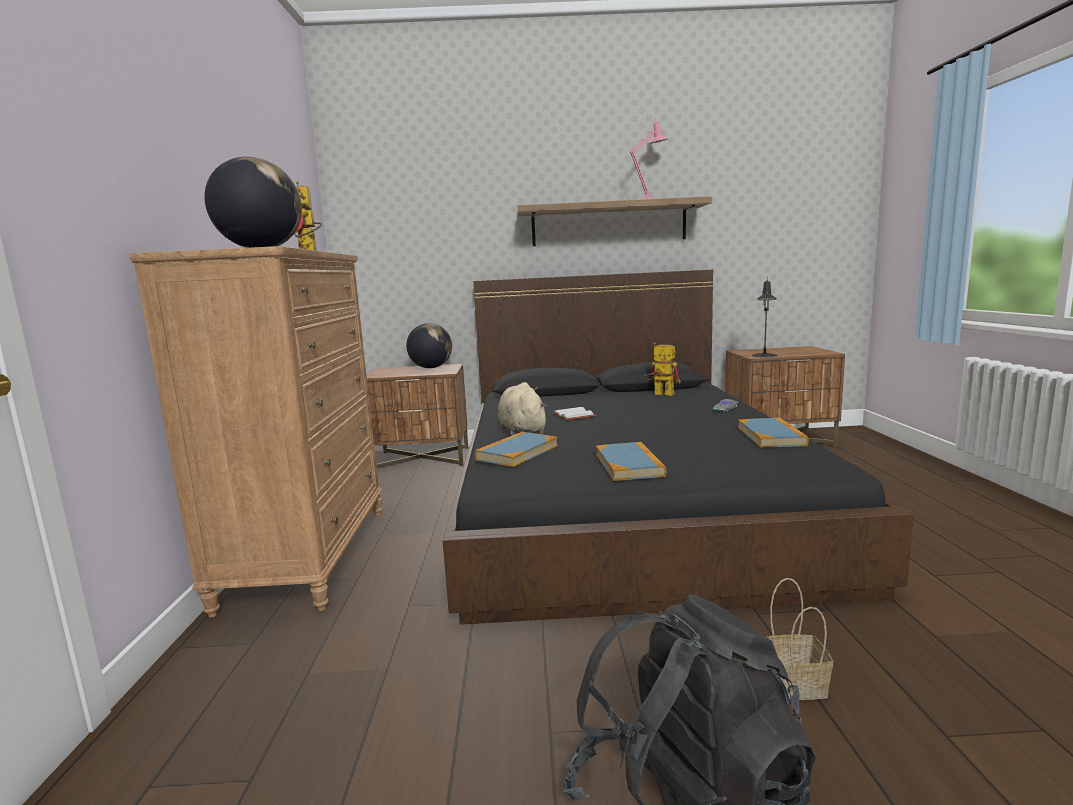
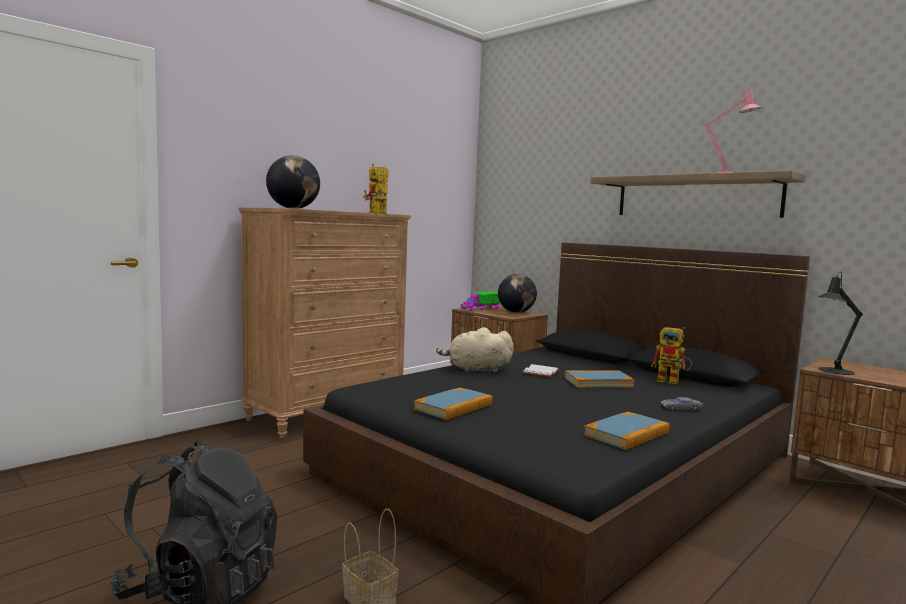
camera: 45 degrees right, 5 degrees down
(385, 372) = (480, 309): none -> toy truck
(517, 452) = (422, 378): book -> book (598, 382)
(522, 431) = (476, 370): beige plush toy -> beige plush toy turned 120 degrees counterclockwise
(659, 394) = (673, 381): toy robot -> toy robot turned 135 degrees clockwise

